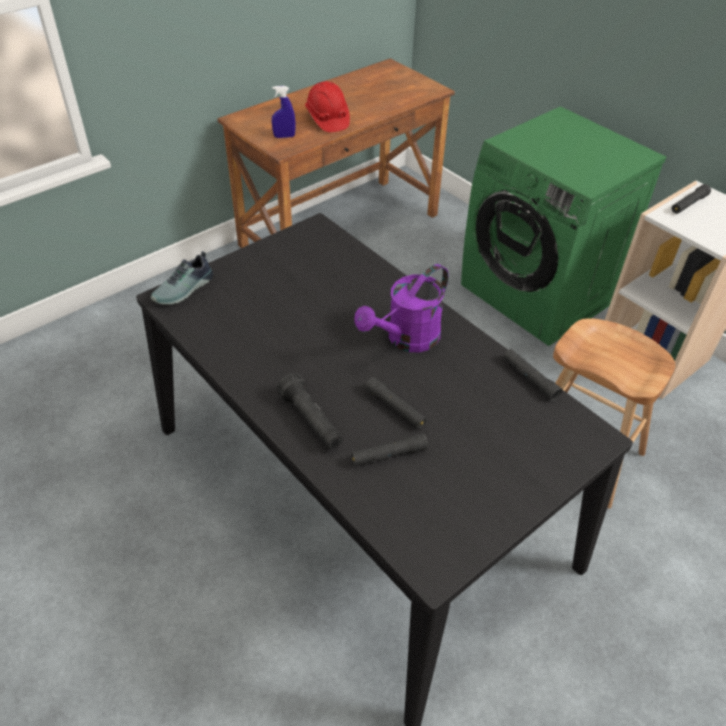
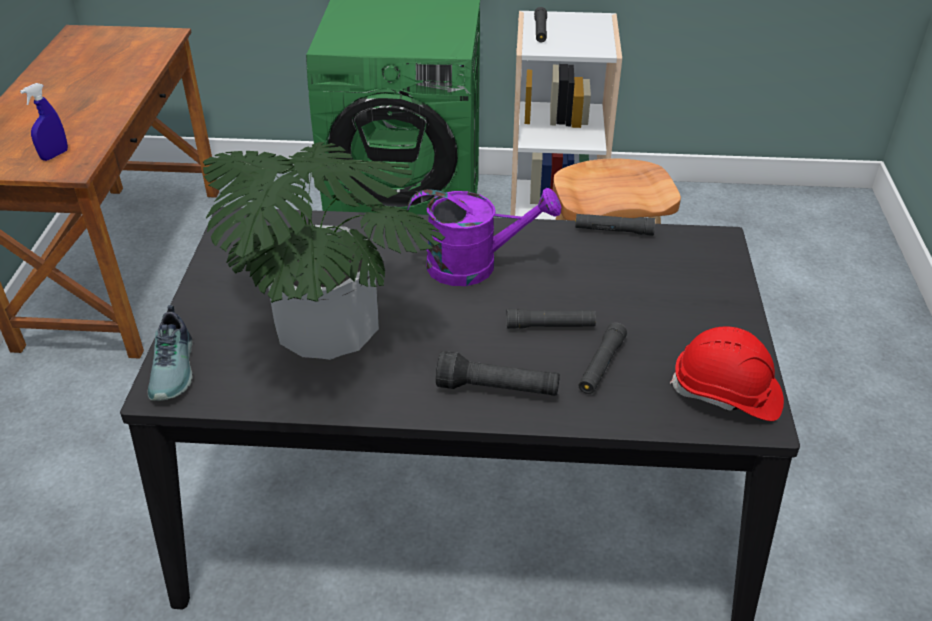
camera: 45 degrees left, 5 degrees down
(276, 322) = (329, 331): none -> potted plant
(327, 119) = (83, 115): red hard hat -> red hard hat (726, 394)
(406, 340) = (475, 266): purple watering can -> purple watering can turned 90 degrees counterclockwise

